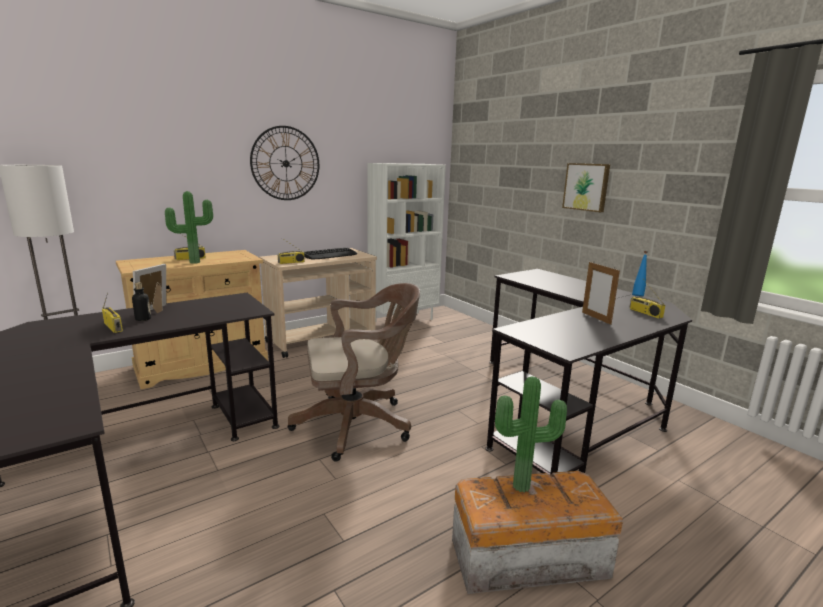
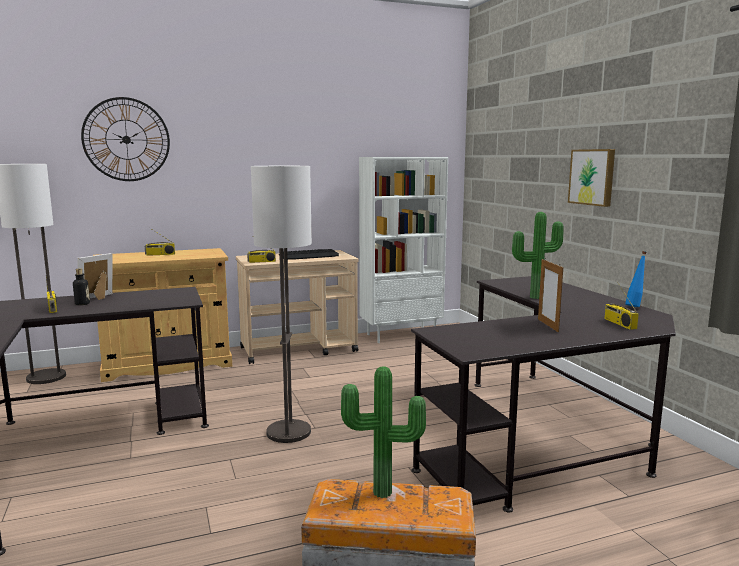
camera: 15 degrees right, 5 degrees down
(194, 262) = (161, 257): potted plant -> potted plant (534, 296)
(286, 163) = (267, 159): wall clock -> wall clock (126, 139)
(359, 424) = (289, 432): brown office chair -> floor lamp

